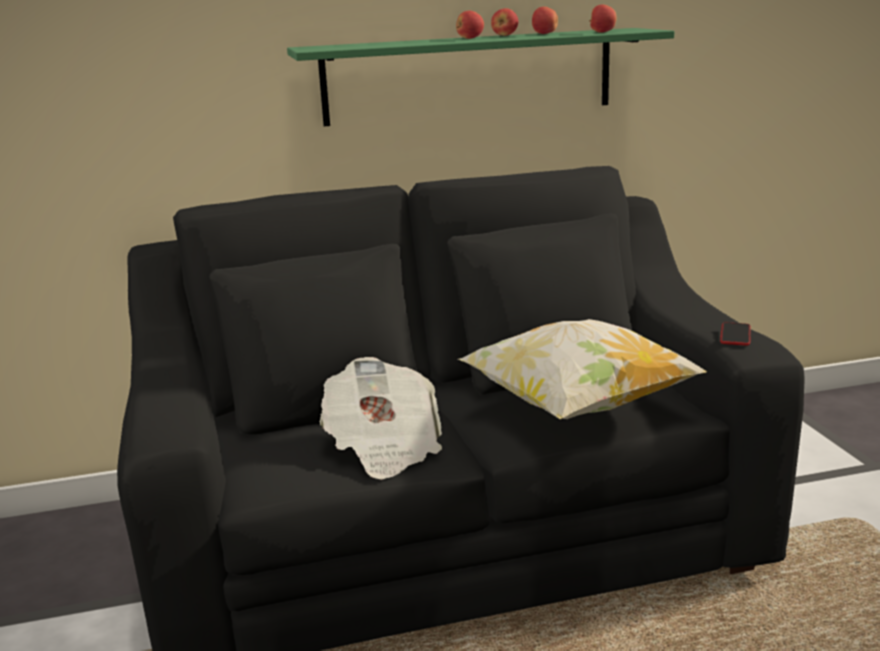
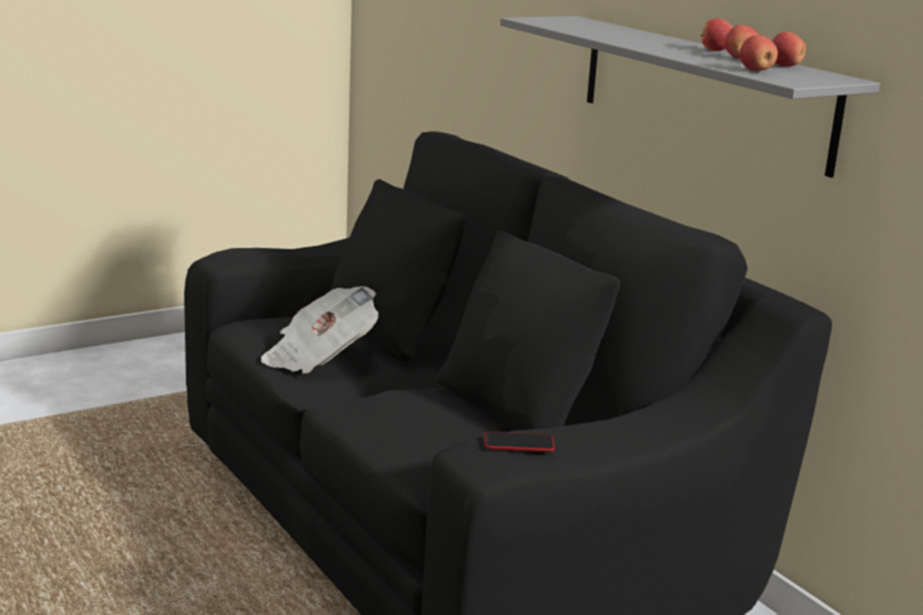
camera: 70 degrees right, 0 degrees up
(469, 38) = (665, 43): apple -> apple (785, 66)
(469, 76) = (702, 90): green shelf -> grey shelf
(577, 406) = (410, 419): pillow -> none

